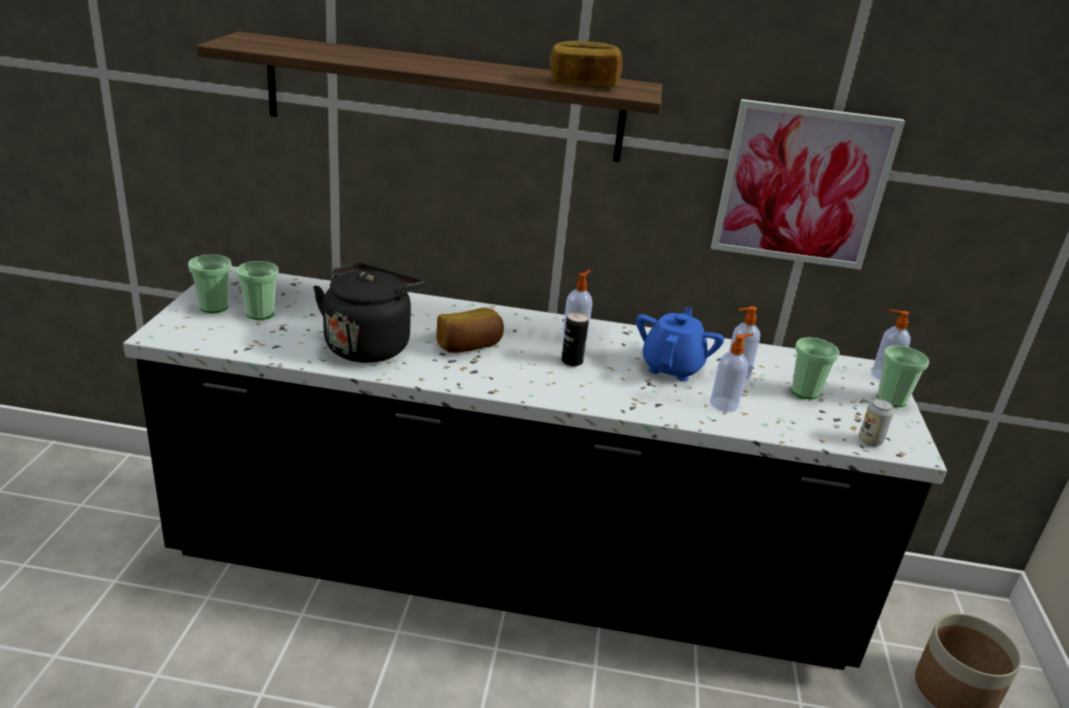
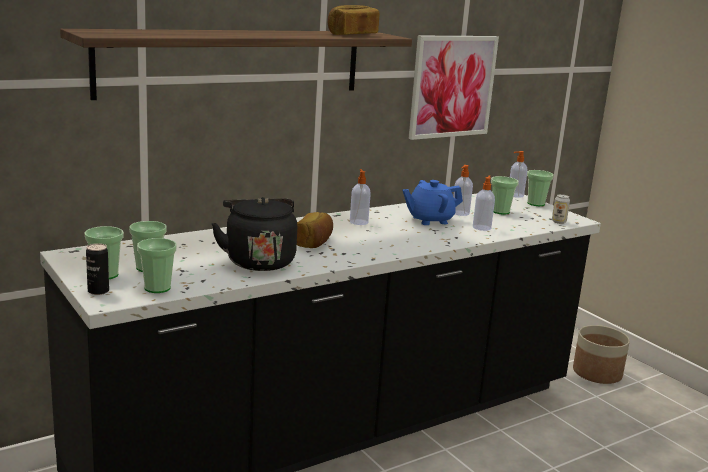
camera: 40 degrees left, 10 degrees down
(223, 338) = (157, 288): none -> cup
(572, 361) = (380, 232): can -> can (98, 291)
(672, 367) = (429, 220): blue teapot -> blue teapot turned 90 degrees counterclockwise

